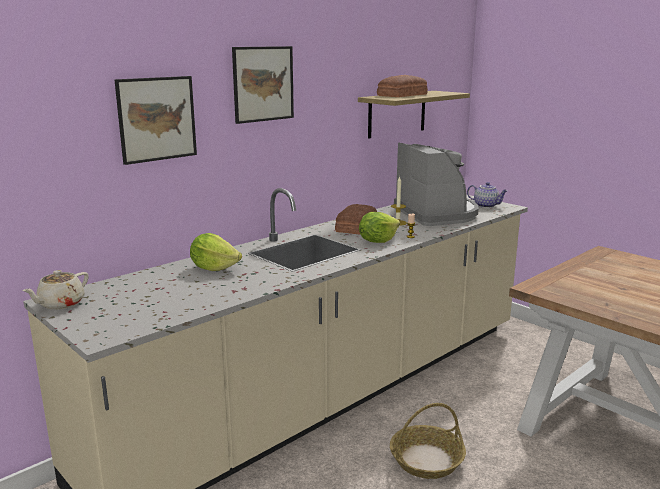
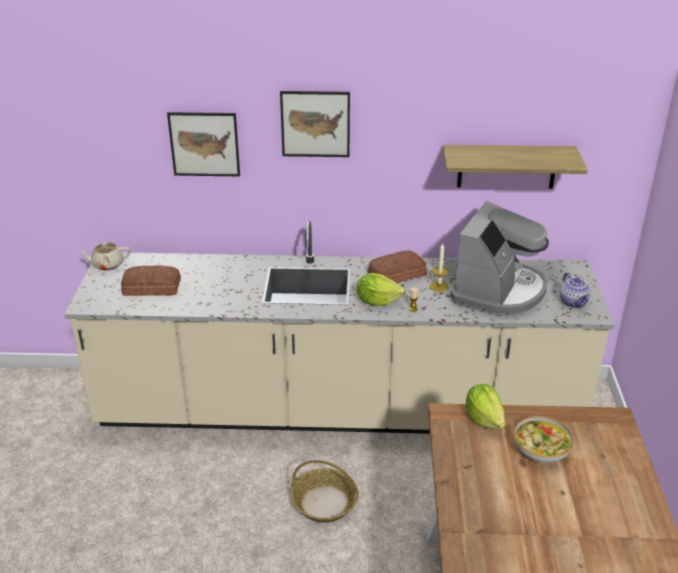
camera: 45 degrees right, 15 degrees up
(214, 268) = (224, 273): lettuce -> lettuce (484, 419)
(403, 95) = (496, 153): bread -> bread (152, 288)
(613, 278) = (541, 449): none -> bowl

